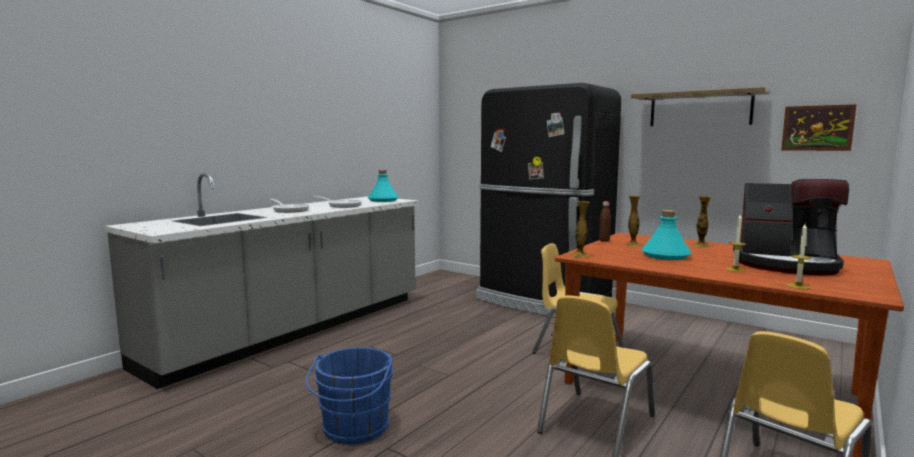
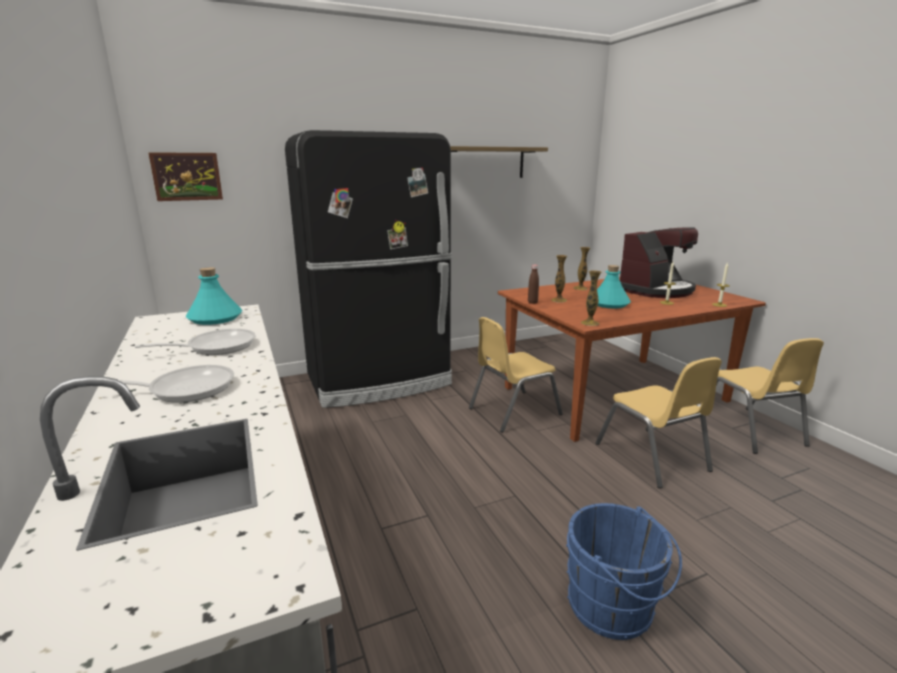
camera: 60 degrees left, 10 degrees up
(817, 128) = (559, 180): picture -> picture (187, 176)

